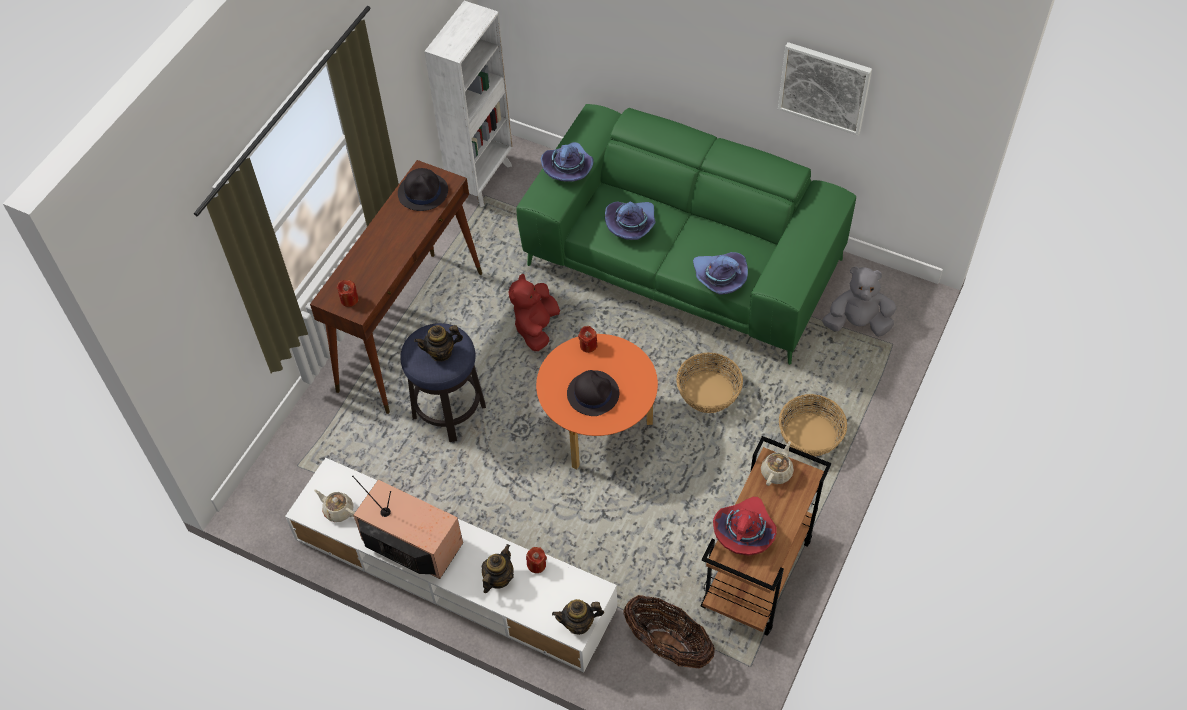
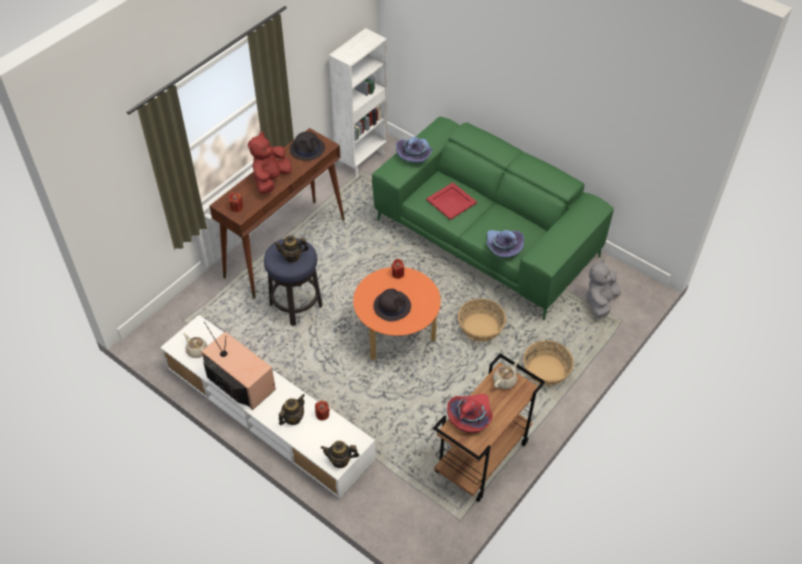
camera: 10 degrees right, 5 degrees down
(536, 327) = (371, 262): red plush toy -> red plush toy (271, 180)
(631, 224) = (451, 201): purple hat -> red tray
(668, 644) = (404, 493): basket -> none
(824, 87) = (599, 122): picture -> none
(857, 323) = (600, 301): grey plush toy -> grey plush toy turned 75 degrees counterclockwise

